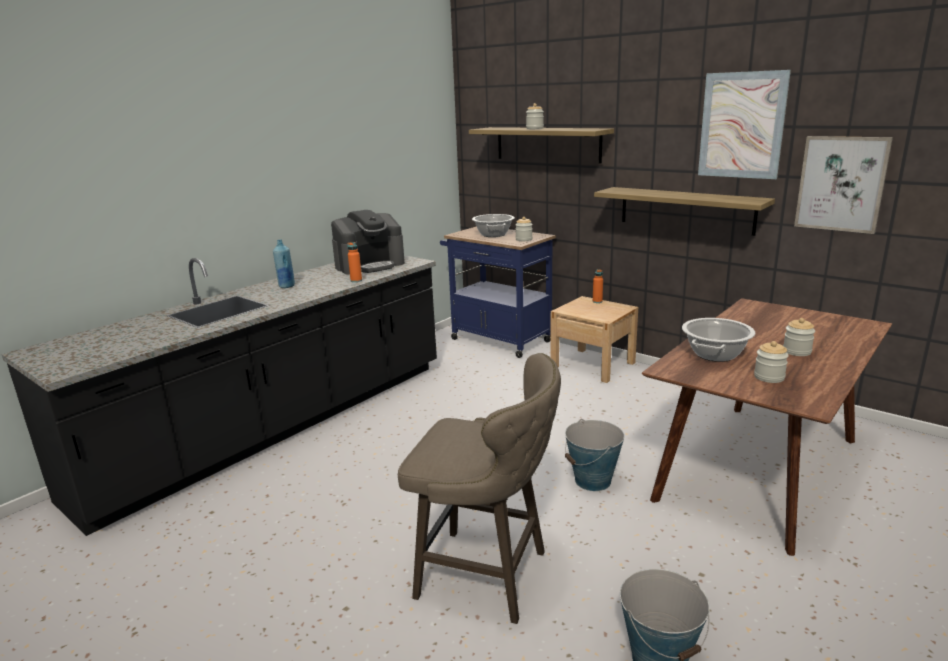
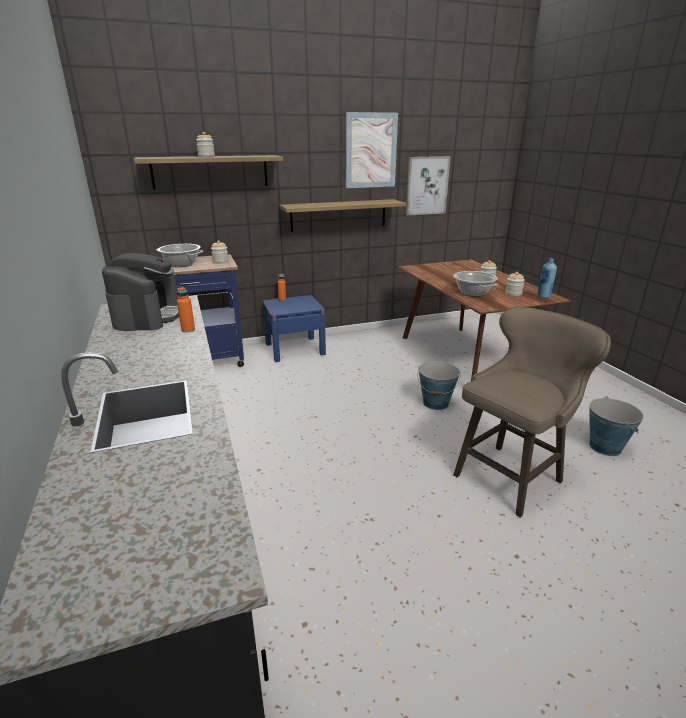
camera: 60 degrees left, 5 degrees up
(286, 286) = (131, 361): blue bottle -> blue bottle (544, 296)
(592, 365) = (295, 349): beige nightstand -> blue nightstand

